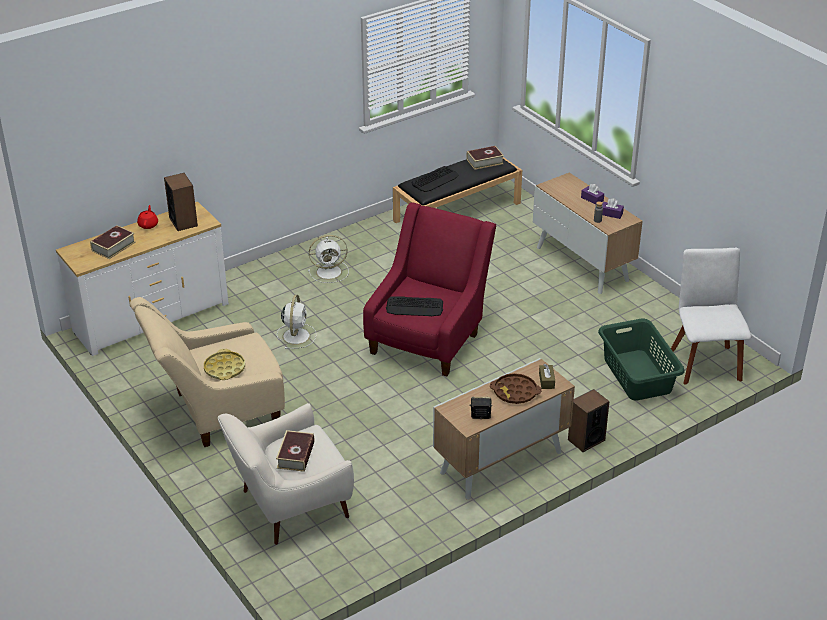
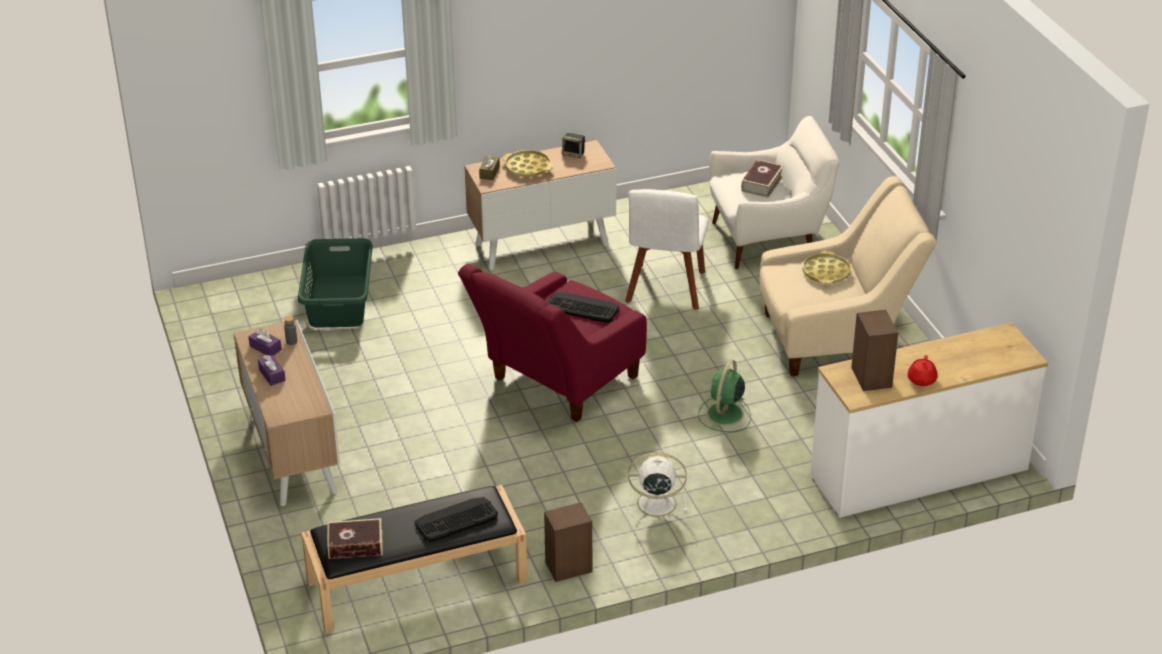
camera: 165 degrees left, 0 degrees up
(113, 246) = (967, 353): book -> none
(296, 335) = (724, 415): white fan -> green fan
(515, 392) = (527, 167): brown tray -> yellow tray
(586, 440) = (442, 250): speaker -> speaker (569, 567)
(705, 362) = (251, 303): white chair -> white chair (665, 290)

